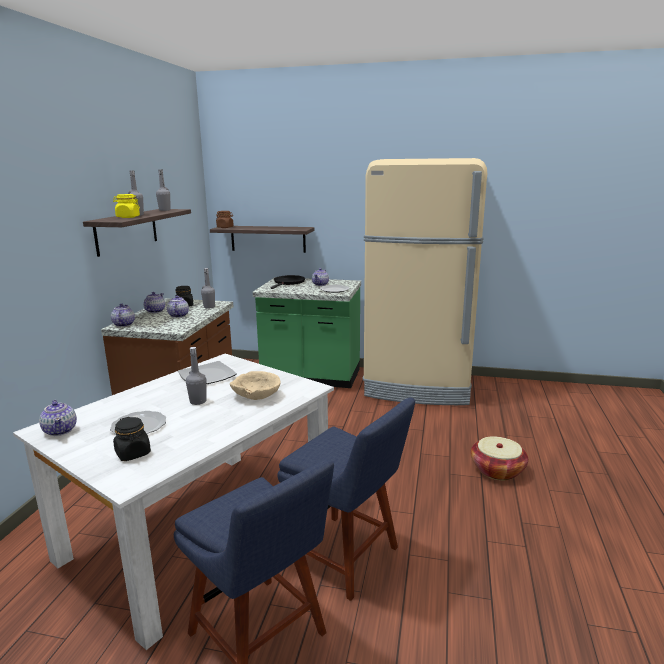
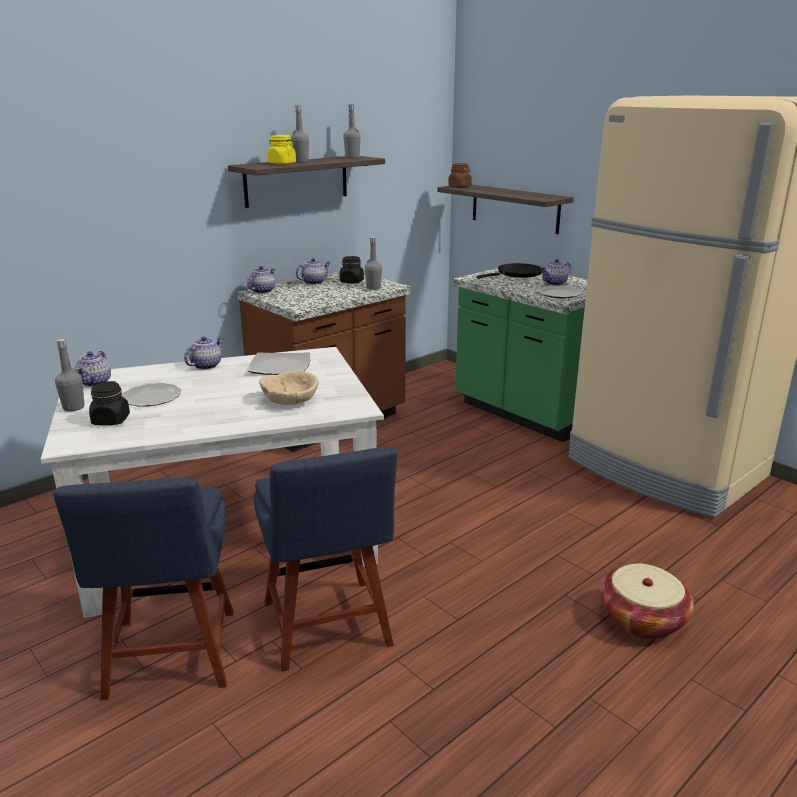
camera: 35 degrees right, 5 degrees up
(178, 315) = (327, 291): teapot -> teapot (206, 365)
(198, 401) = (231, 390): grey bottle -> grey bottle (73, 407)

